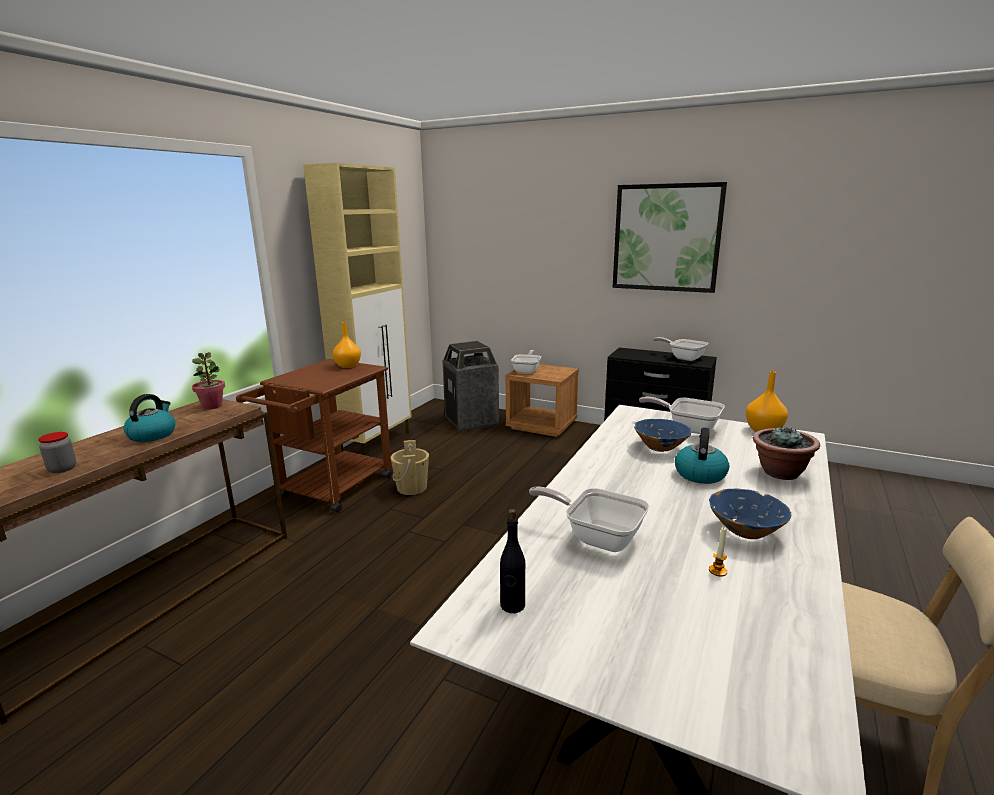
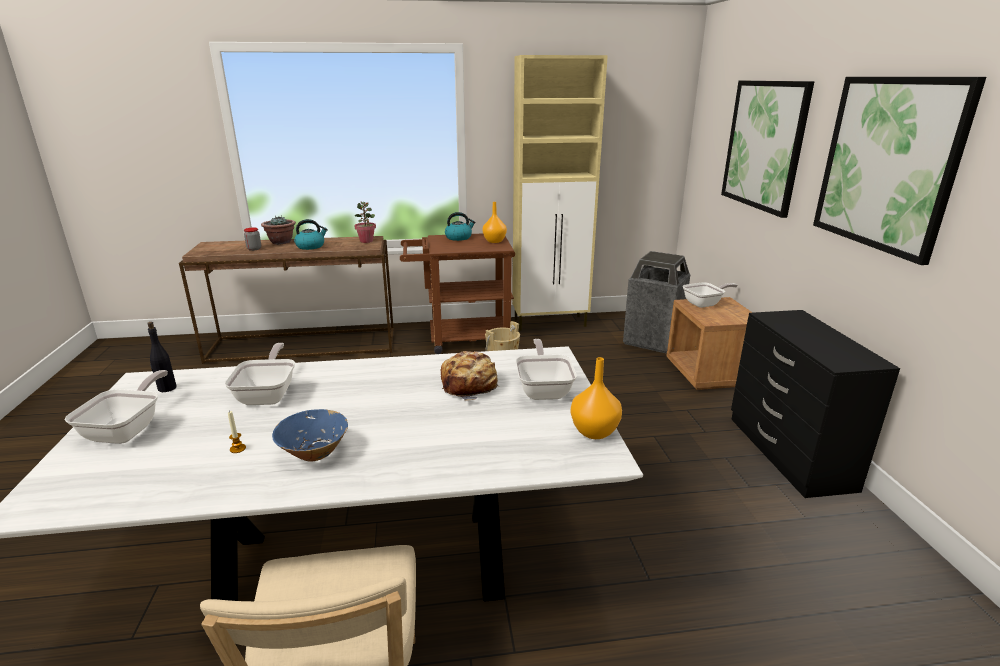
camera: 55 degrees right, 5 degrees up
(535, 239) = (764, 145): none -> picture
(660, 448) = (470, 385): blue bowl -> bread
(683, 358) = (841, 349): frying pan -> frying pan (128, 429)
(699, 474) = (424, 413): kettle -> kettle (459, 237)
(780, 473) = (469, 455): potted plant -> potted plant (281, 242)

